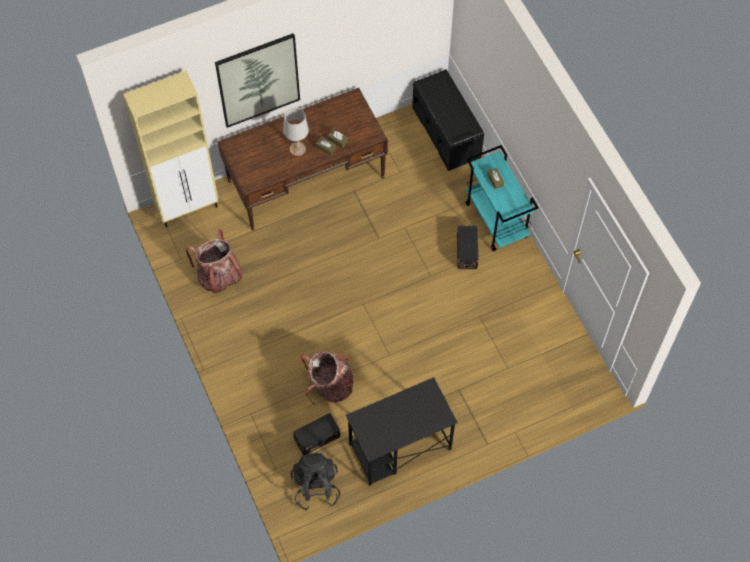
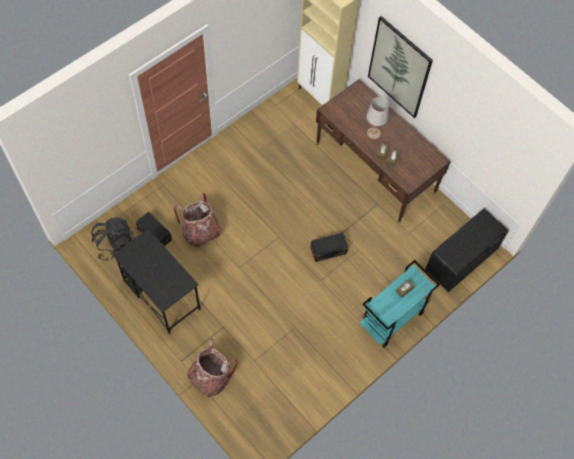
camera: 70 degrees right, 0 degrees up
(219, 276) = (270, 133): backpack -> backpack (210, 377)
(467, 251) = (353, 303): black storage box -> black storage box (329, 251)

